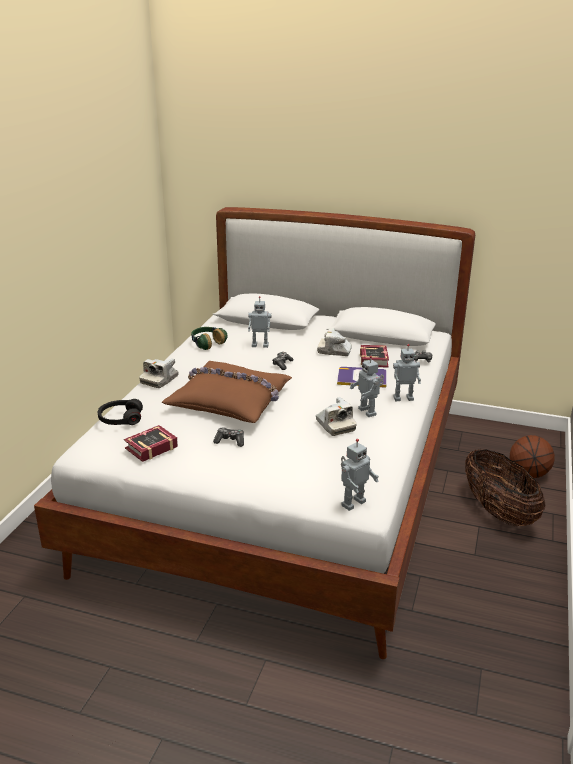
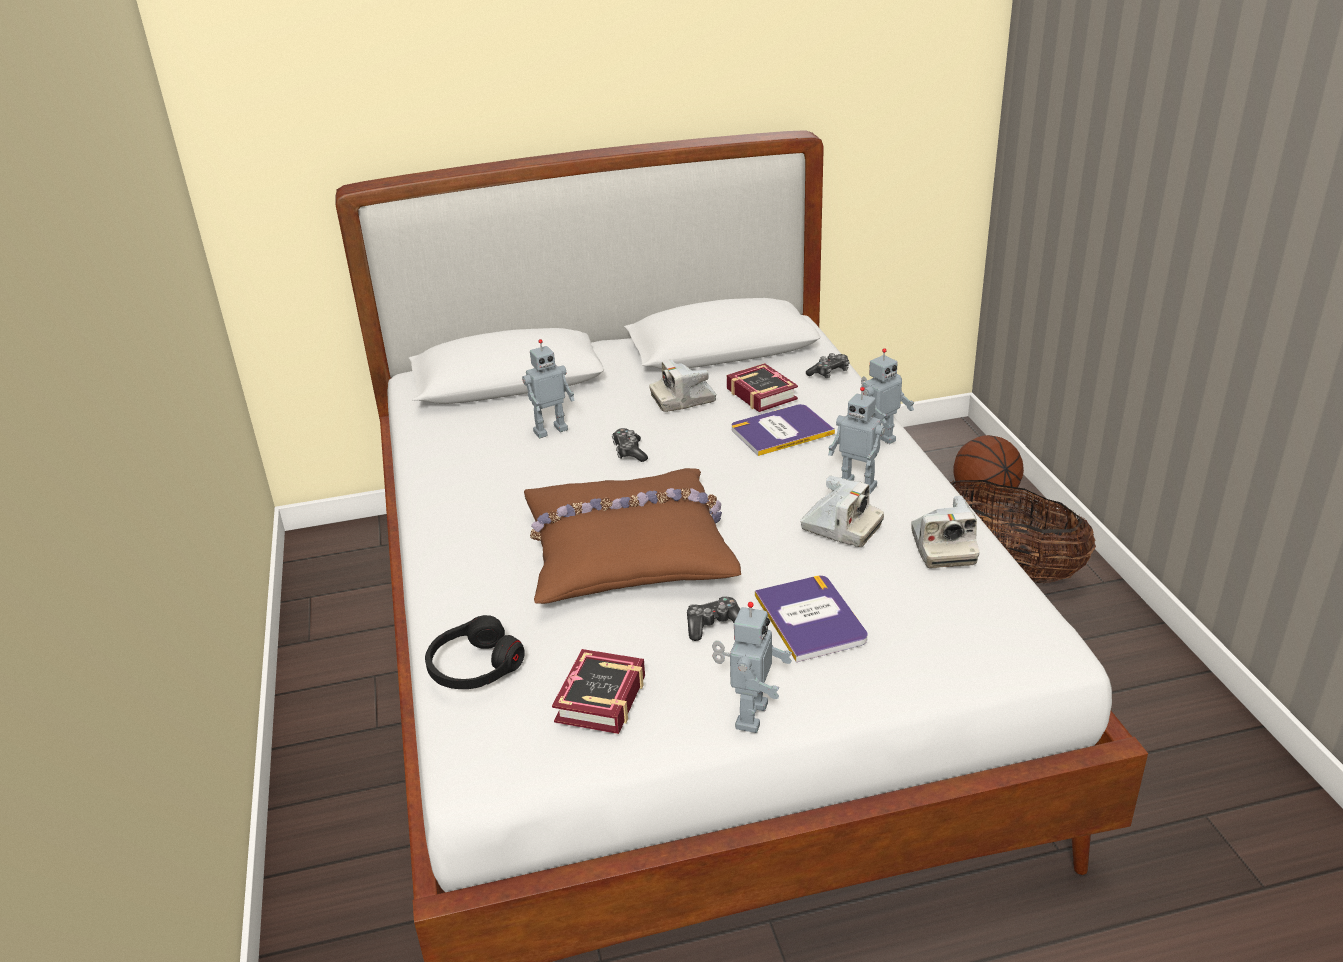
camera: 30 degrees left, 5 degrees up
(159, 380) = (449, 560): camera -> camera (943, 547)
(207, 343) = (453, 459): headphones -> none
(273, 454) = (811, 619): none -> book
(352, 503) = (1020, 648): toy robot -> toy robot (749, 715)

